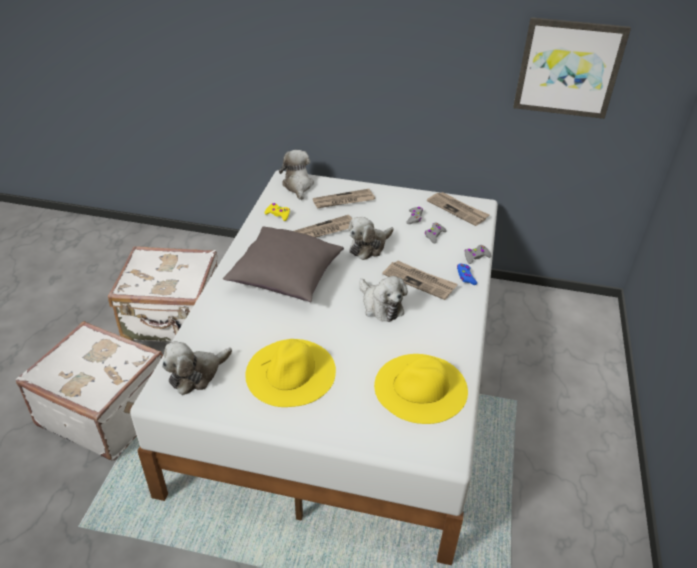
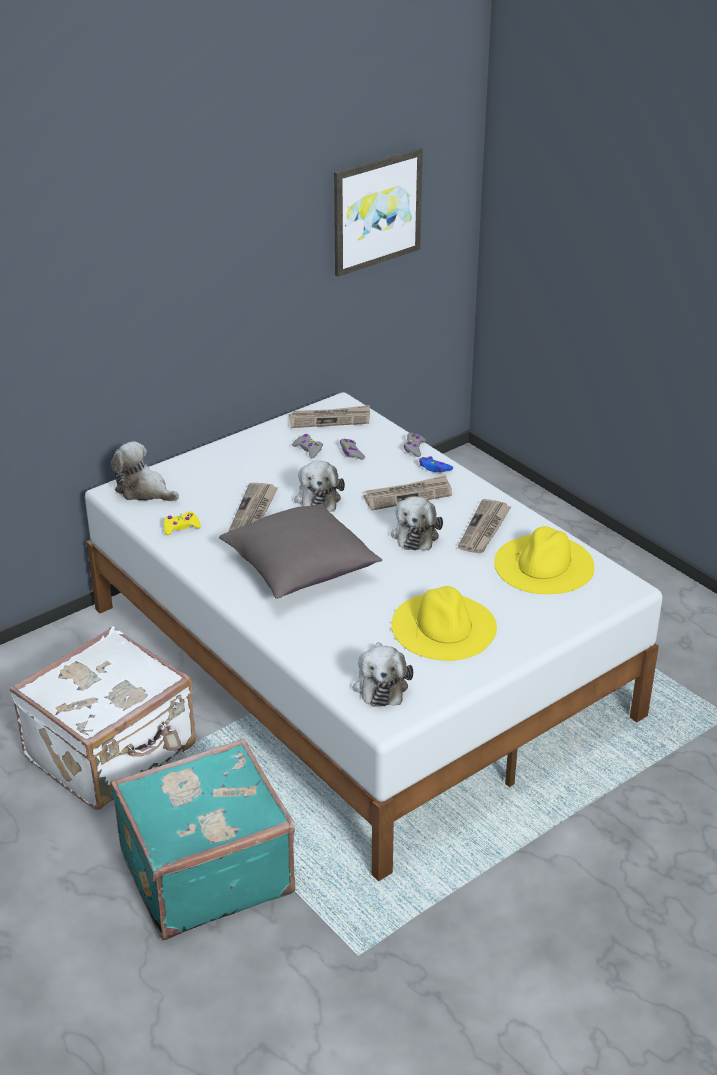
camera: 50 degrees left, 5 degrees down
(106, 410) = (204, 872): white suitcase -> turquoise suitcase
(343, 201) = (217, 476): newspaper -> newspaper (484, 529)
(380, 306) = (415, 534): plush toy -> plush toy turned 90 degrees clockwise

